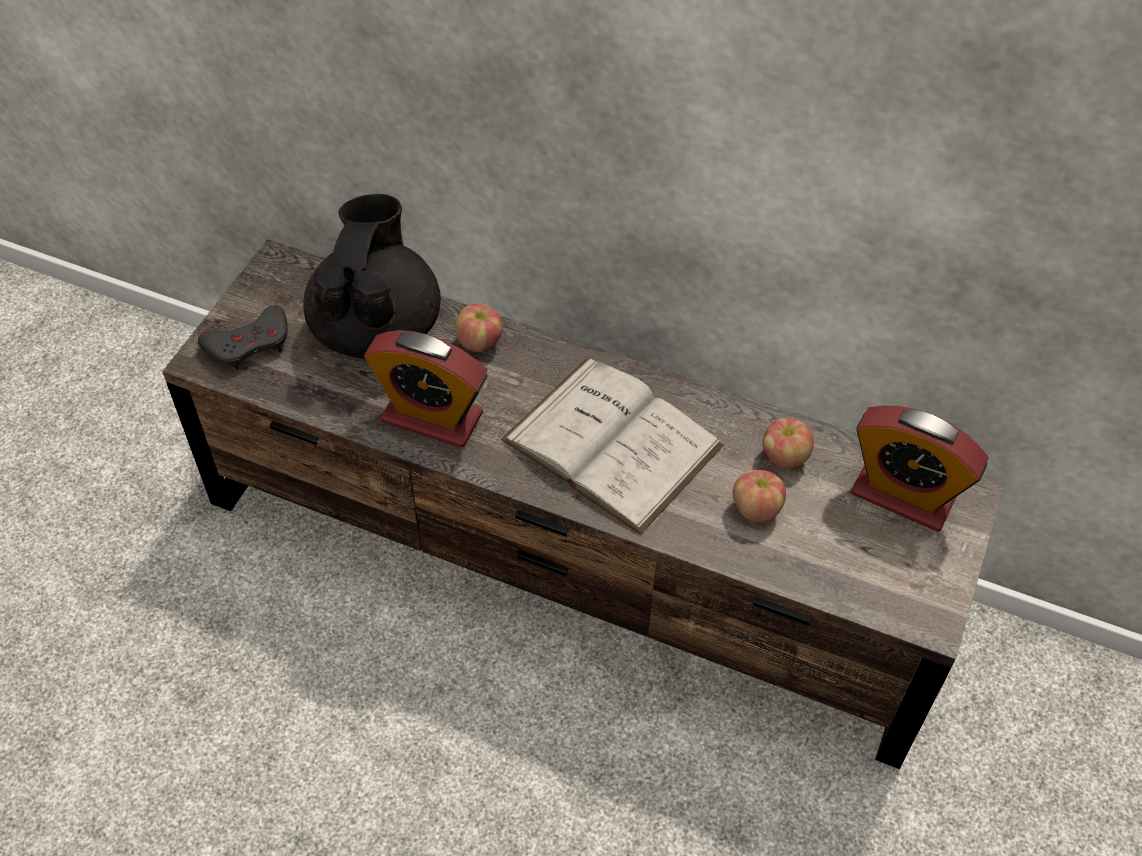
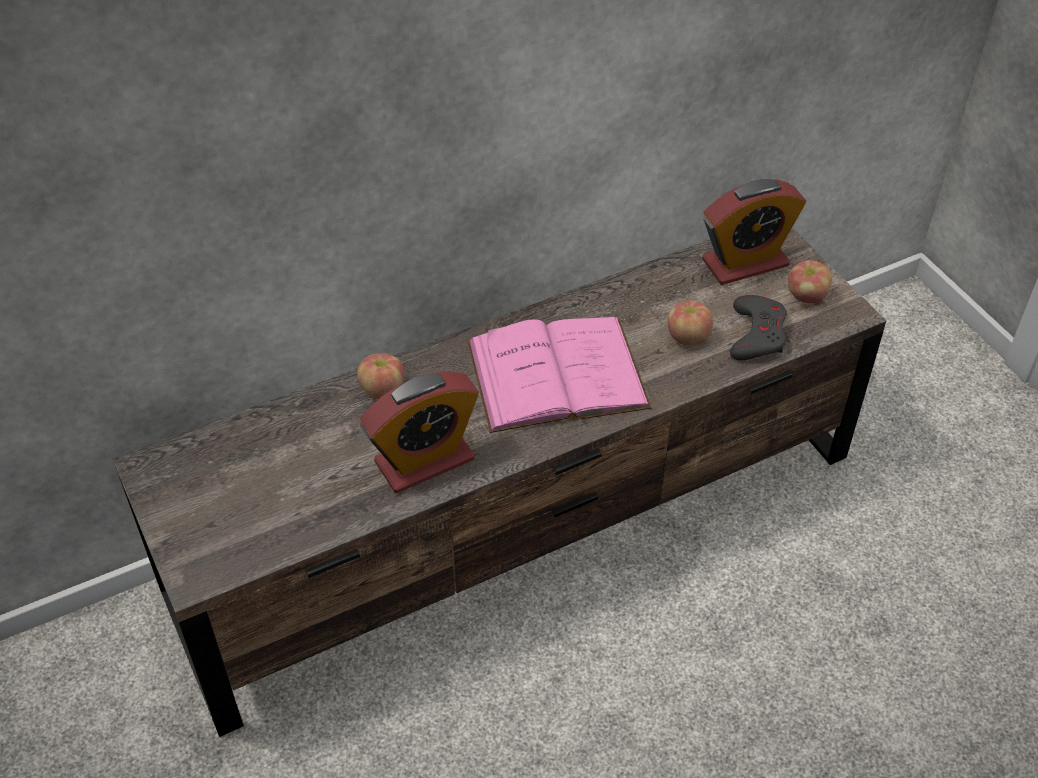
camera: 50 degrees left, 5 degrees down
(249, 343) = (216, 534): grey game controller -> grey game controller (757, 334)
(377, 327) = (297, 442): black teapot -> none
(612, 442) = (557, 374): white book -> pink book
(784, 457) = (660, 297): apple -> apple (806, 296)

